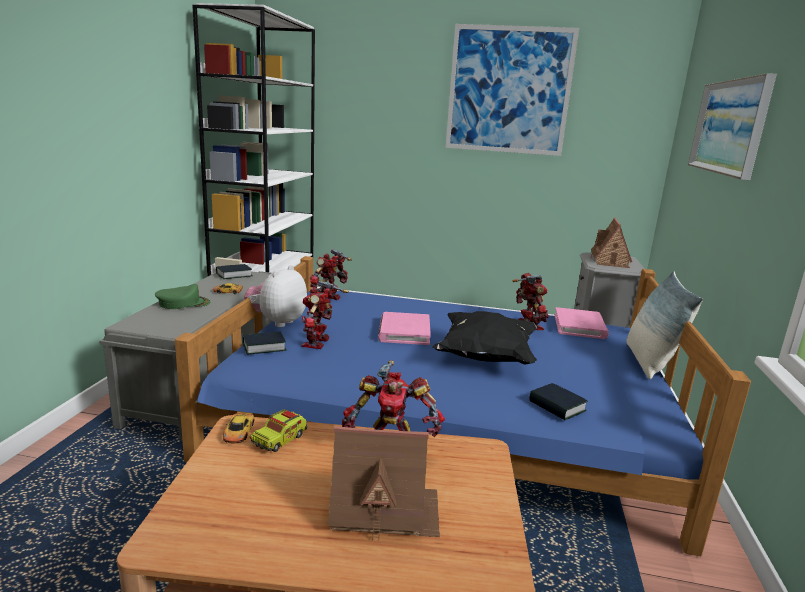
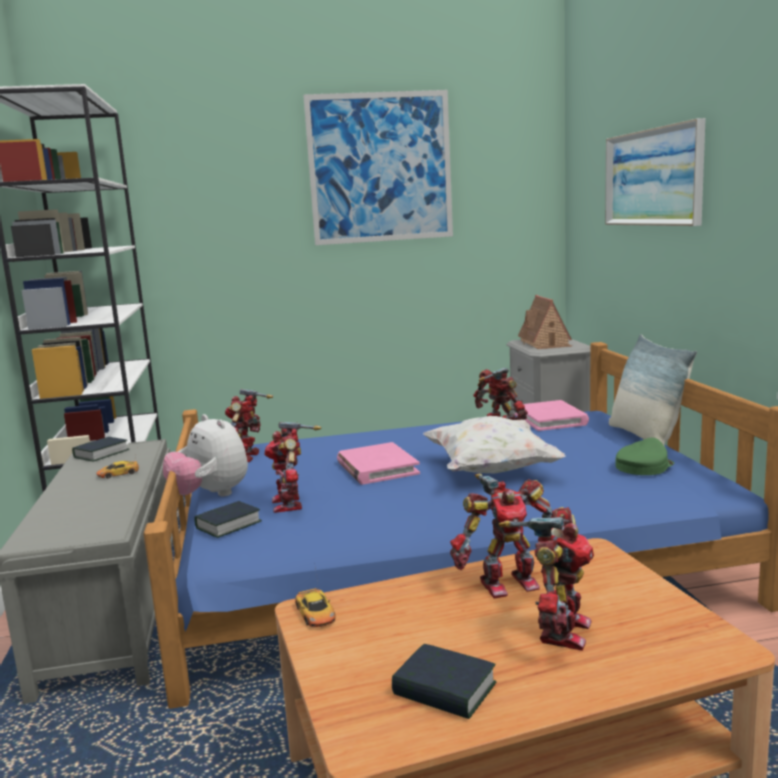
camera: 20 degrees left, 5 degrees down
(183, 303) = (74, 500): green cap -> green cap (643, 466)
(277, 322) = (210, 495): plush toy -> plush toy turned 45 degrees counterclockwise
(279, 439) = (373, 606): toy truck -> none
(384, 509) = (559, 631): toy house -> toy robot
(485, 357) = (492, 470): black pillow -> white pillow
(557, 406) = (609, 495): book -> book (444, 690)

